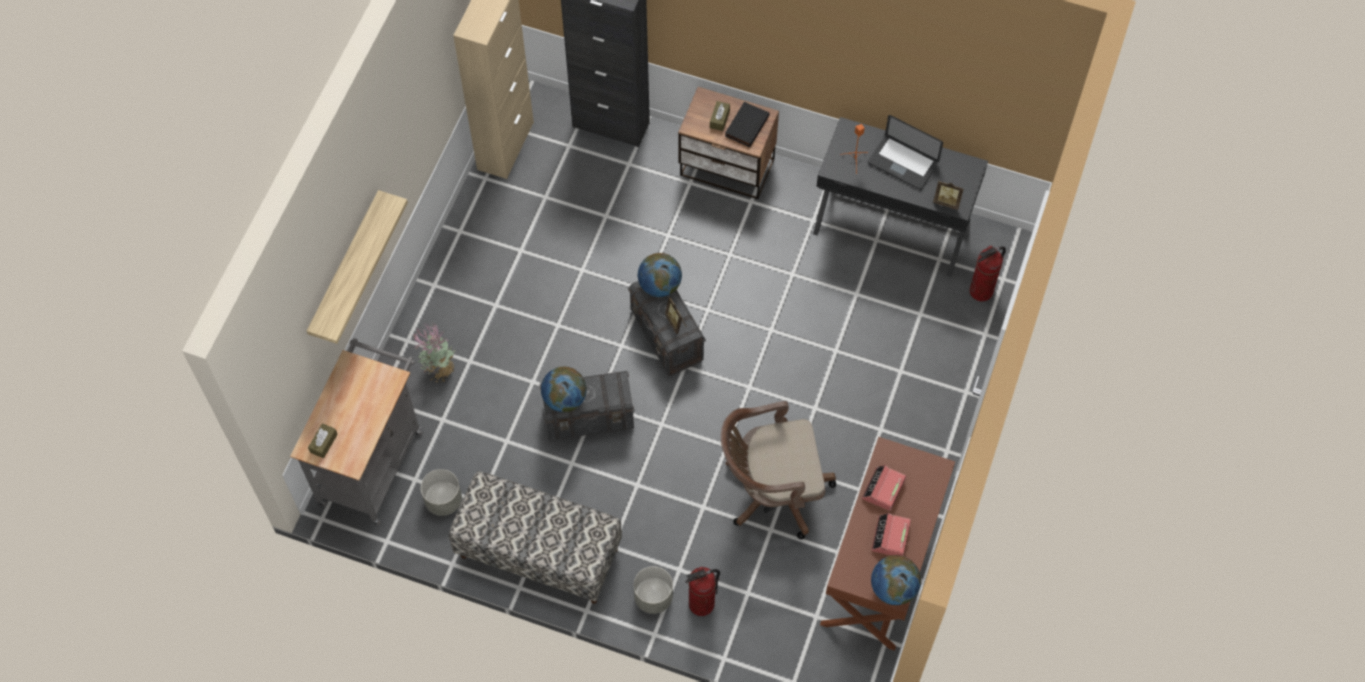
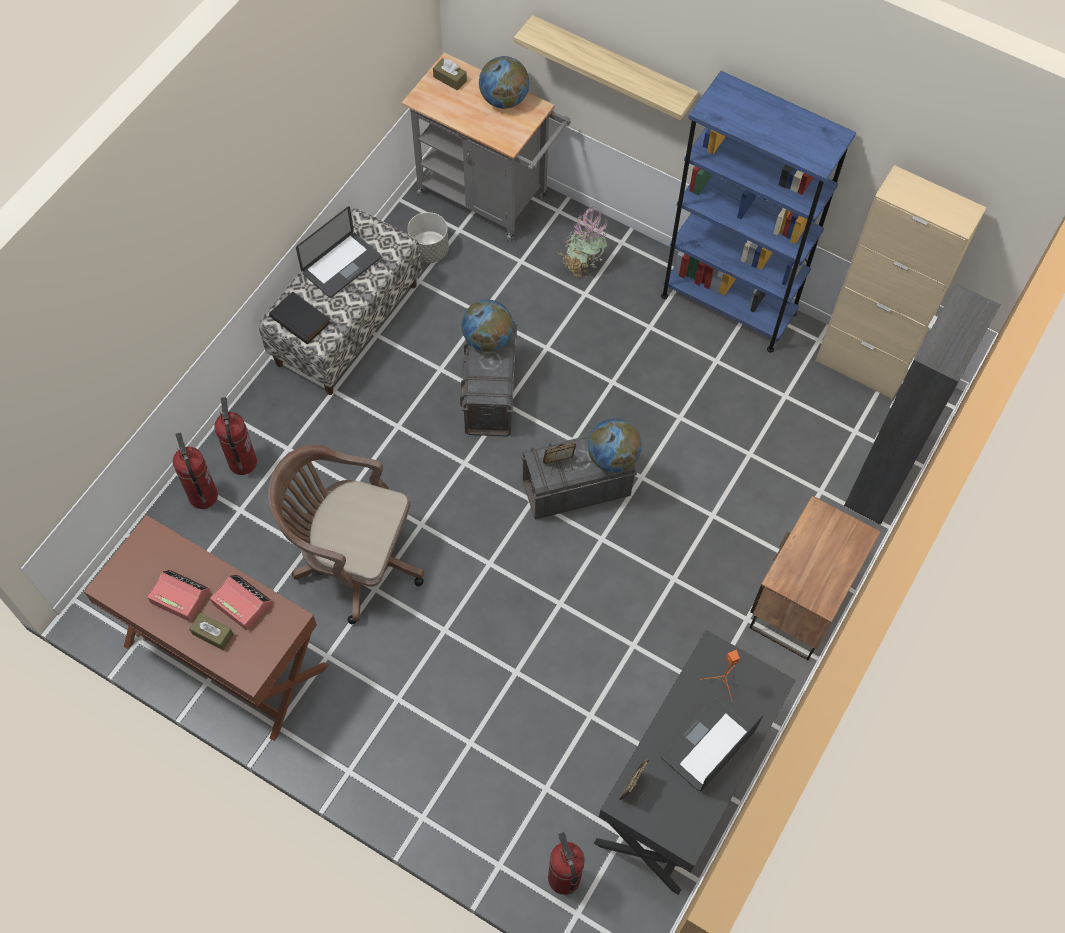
camera: 100 degrees right, 0 degrees up
(461, 248) = (728, 304): none -> blue bookcase
(517, 527) = (341, 265): none -> laptop
(653, 597) = (265, 419): grey planter -> none
(719, 119) = (825, 547): brown tissue box -> brown tissue box (213, 634)
(742, 627) = (203, 496): none -> fire extinguisher
(746, 125) = (811, 576): black book -> black book (301, 319)
(771, 490) = (353, 559): brown office chair -> brown office chair turned 75 degrees counterclockwise
(893, 588) = (117, 584): globe -> globe (504, 99)

